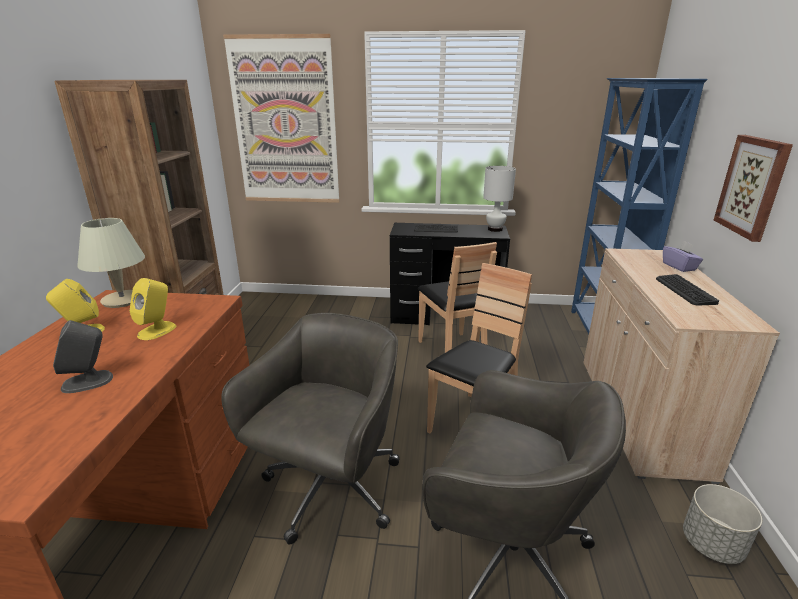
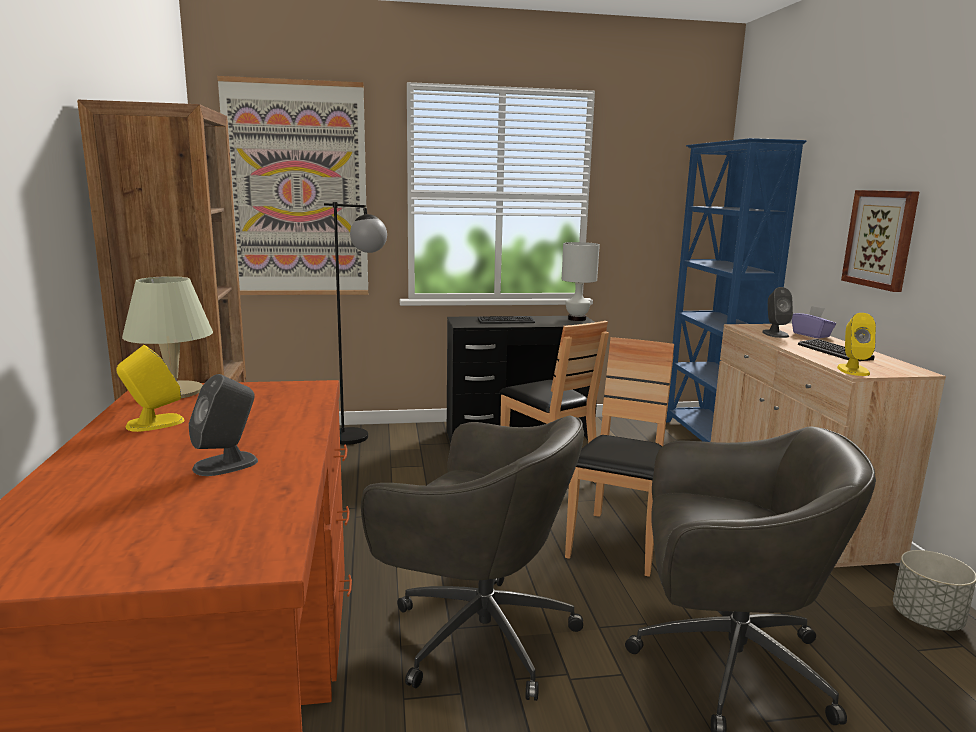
camera: 15 degrees left, 10 degrees down
(157, 330) = (264, 415): yellow speaker -> yellow speaker (853, 370)
(329, 309) = (359, 440): none -> black floor lamp
(330, 490) = (477, 634): grey office chair -> grey office chair turned 105 degrees clockwise
(644, 263) = (775, 334): none -> grey speaker

